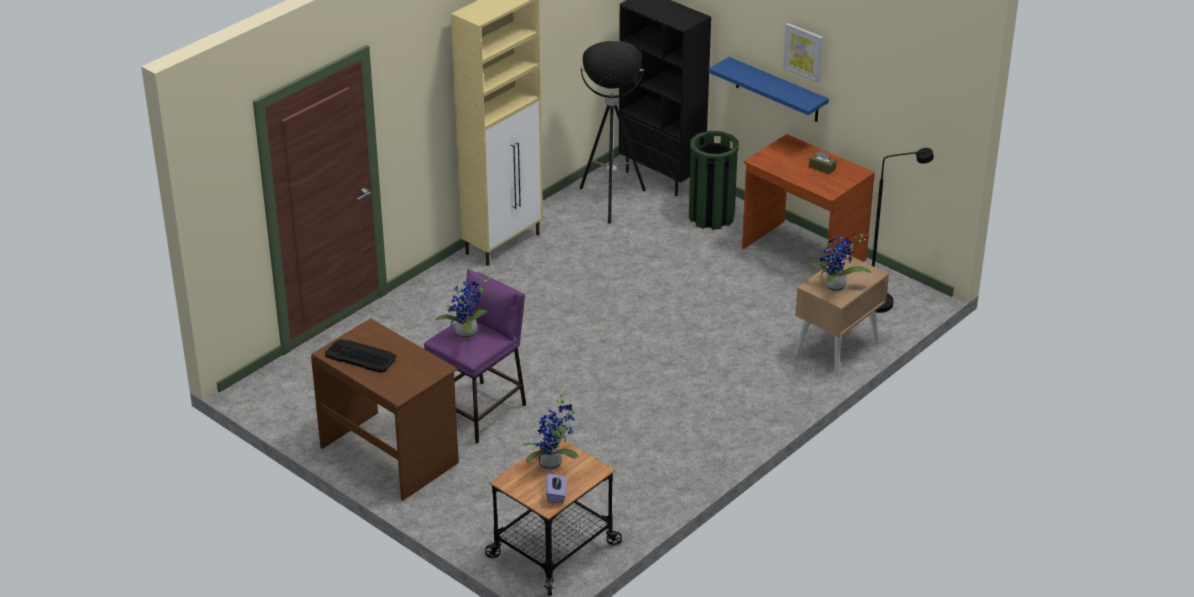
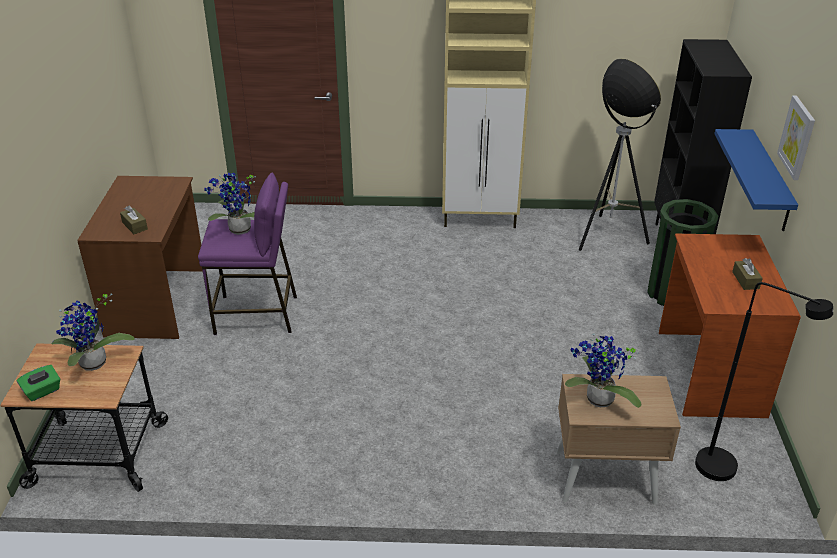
camera: 50 degrees right, 0 degrees up
(360, 356) = (133, 195): keyboard -> none
(415, 372) = (135, 226): none -> brown tissue box
(556, 495) = (42, 391): purple tissue box -> green tissue box

